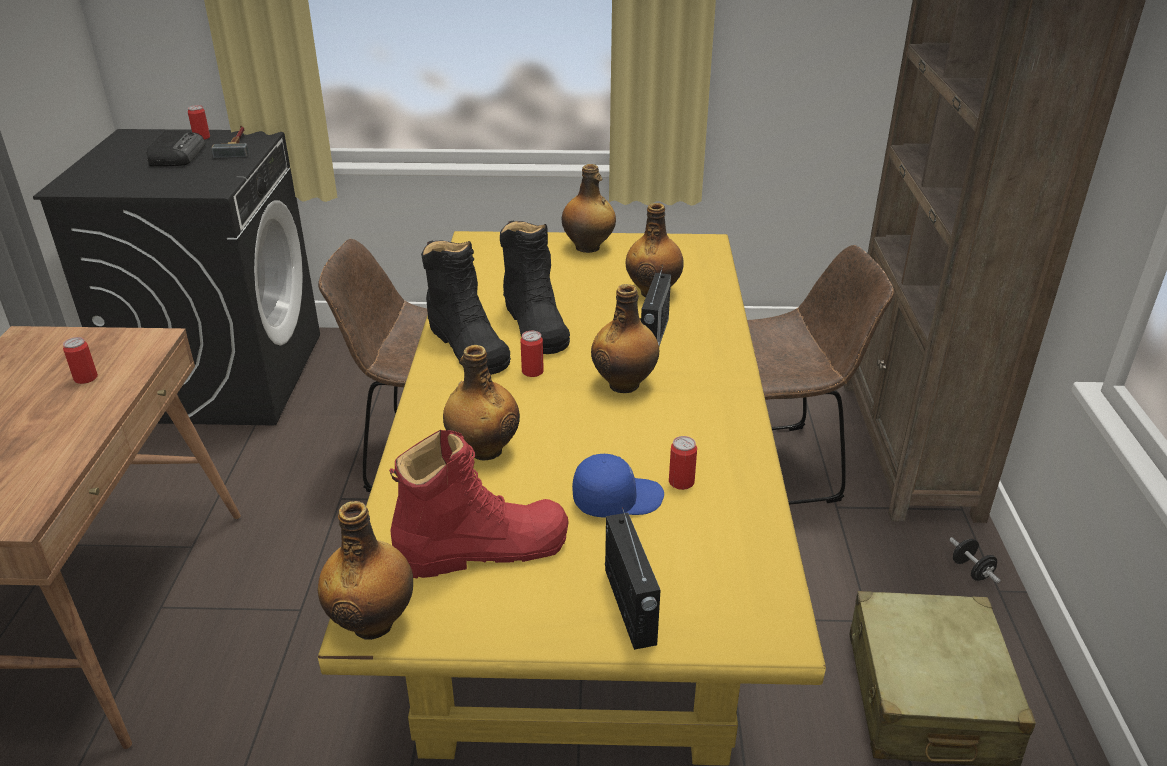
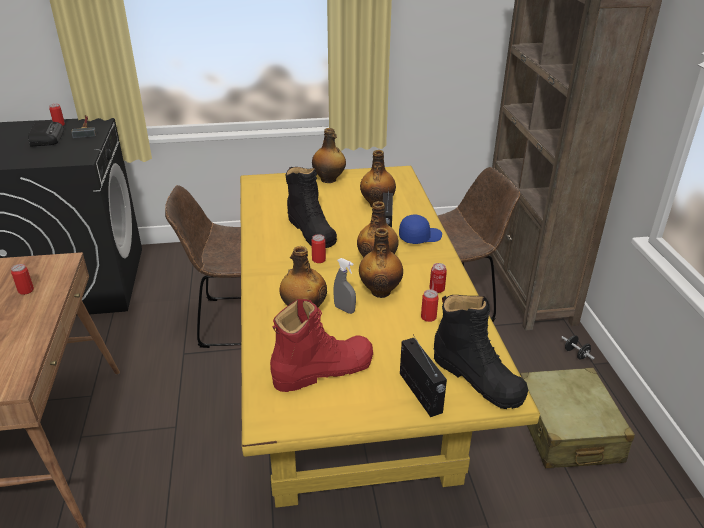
camera: 10 degrees left, 0 degrees up
(373, 621) = (270, 420): bottle -> bottle (380, 291)
(468, 345) = (273, 247): black boot -> black boot (477, 377)
(548, 455) = (344, 309): none -> grey spray bottle
(617, 498) = (394, 331): blue cap -> blue cap (419, 237)
(709, 437) = (437, 289): none -> can

